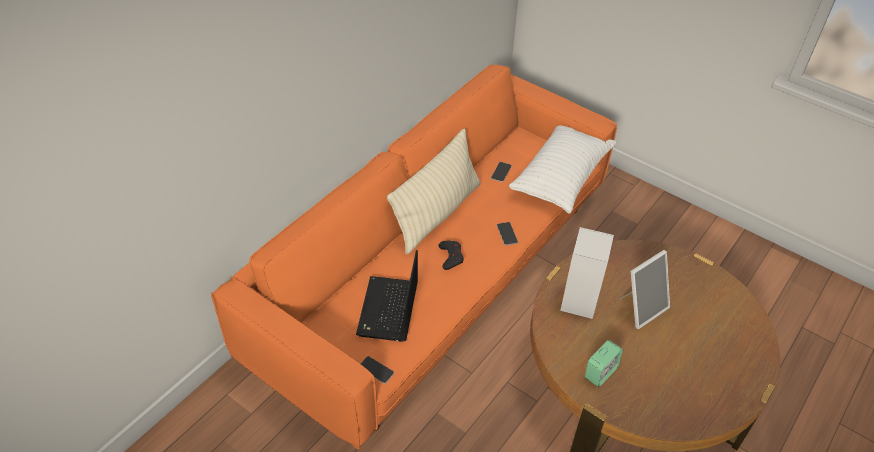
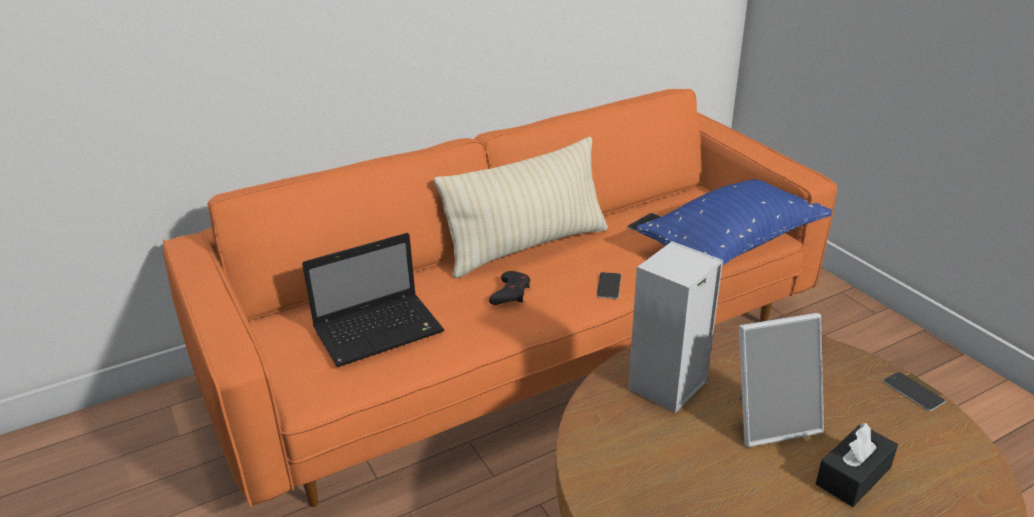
camera: 25 degrees right, 15 degrees down
(376, 370) = (309, 390): phone -> phone (913, 391)
(388, 311) = (380, 330): laptop -> laptop turned 150 degrees counterclockwise
(561, 177) = (732, 244): white pillow -> blue pillow
(600, 372) = (644, 489): alarm clock -> none
(693, 329) = (853, 476): none -> black tissue box

